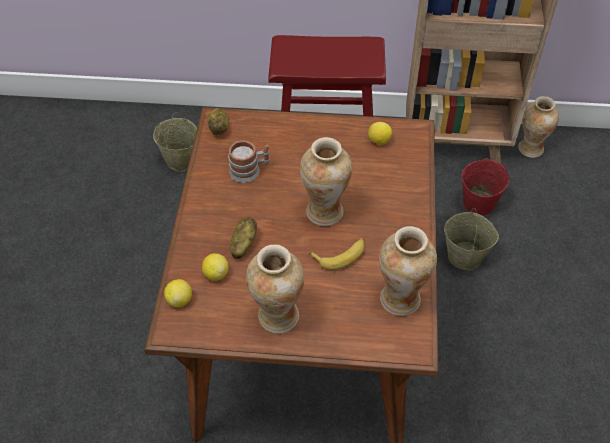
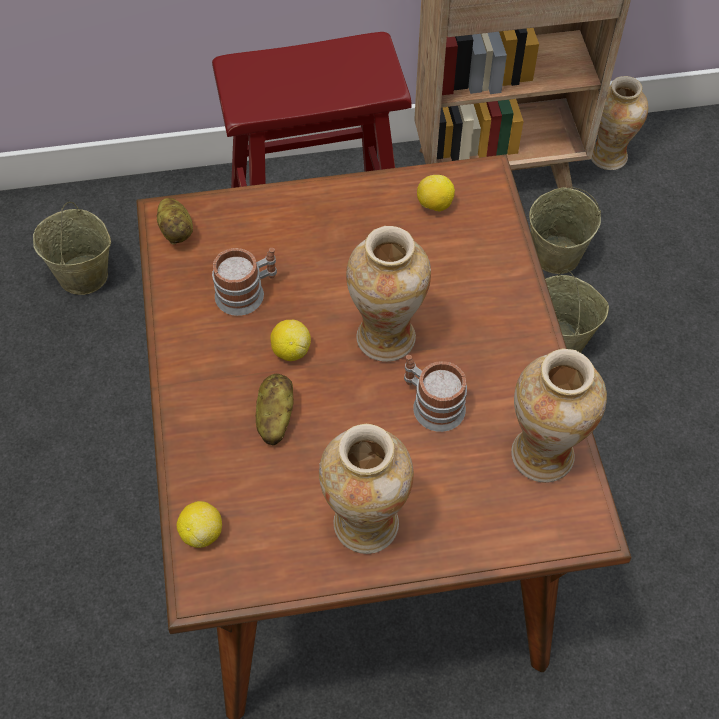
camera: 15 degrees left, 5 degrees up
(216, 274) = (246, 476): lemon -> lemon (291, 350)
(340, 255) = (431, 404): banana -> mug
(479, 202) = (556, 254): red bucket -> beige bucket

